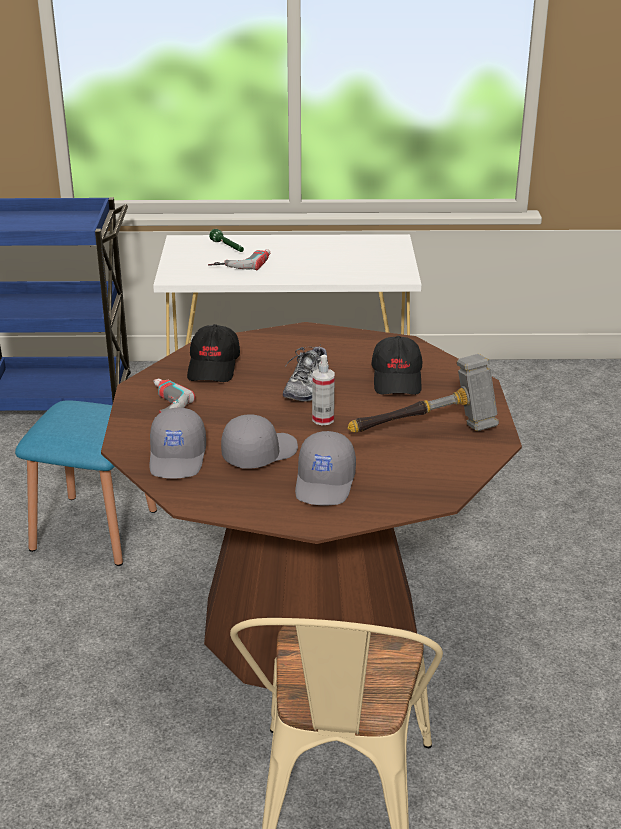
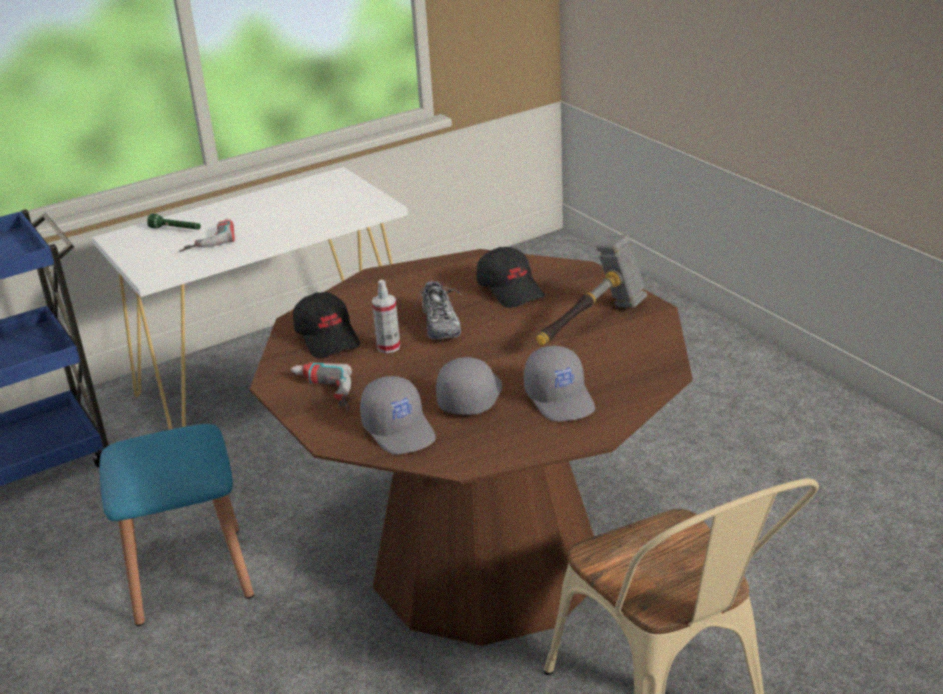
camera: 30 degrees left, 0 degrees up
(323, 419) = (489, 346): spray bottle -> spray bottle (388, 347)

